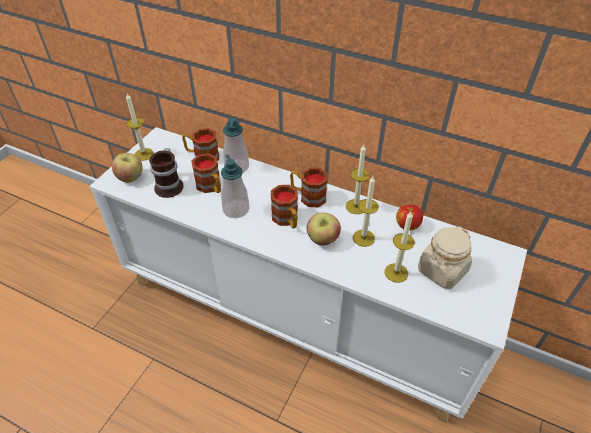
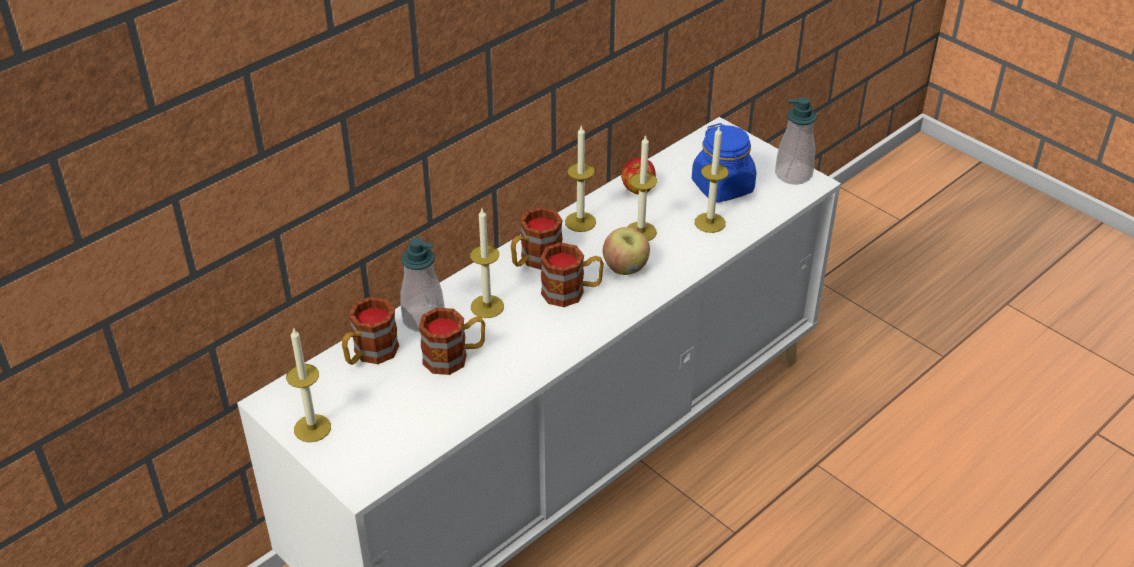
camera: 70 degrees left, 5 degrees down
(130, 177) = (368, 453): apple -> none
(171, 185) = (420, 404): mug -> none
(236, 209) = (521, 339): soap dispenser -> soap dispenser (793, 174)
(257, 188) = (487, 306): none -> candle
(442, 271) = (723, 187): beige jar -> blue jar

